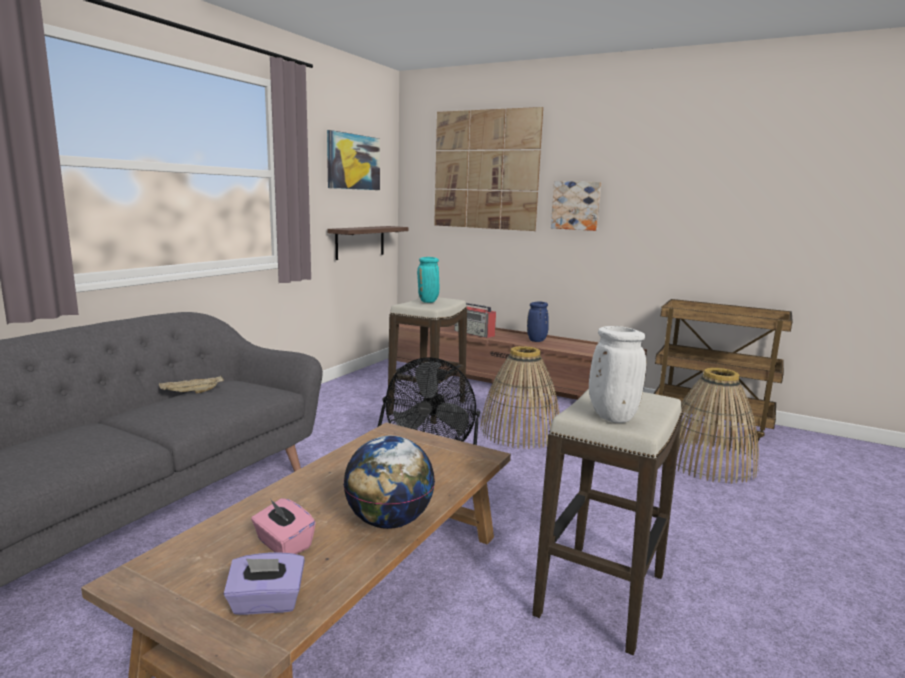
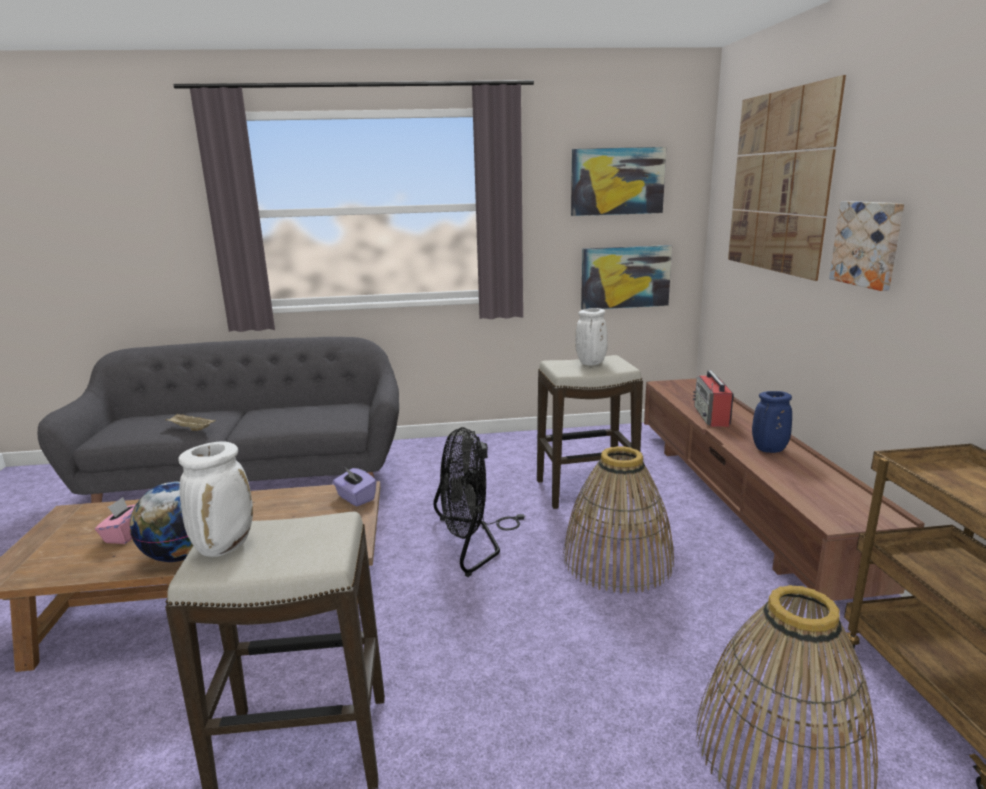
camera: 55 degrees right, 5 degrees up
(192, 393) = (312, 406): beige tray -> beige tray (191, 429)
(266, 603) = (49, 560): purple tissue box -> purple tissue box (355, 498)
(360, 242) = (625, 277): shelf -> picture
(428, 302) = (591, 364): turquoise vase -> white vase

